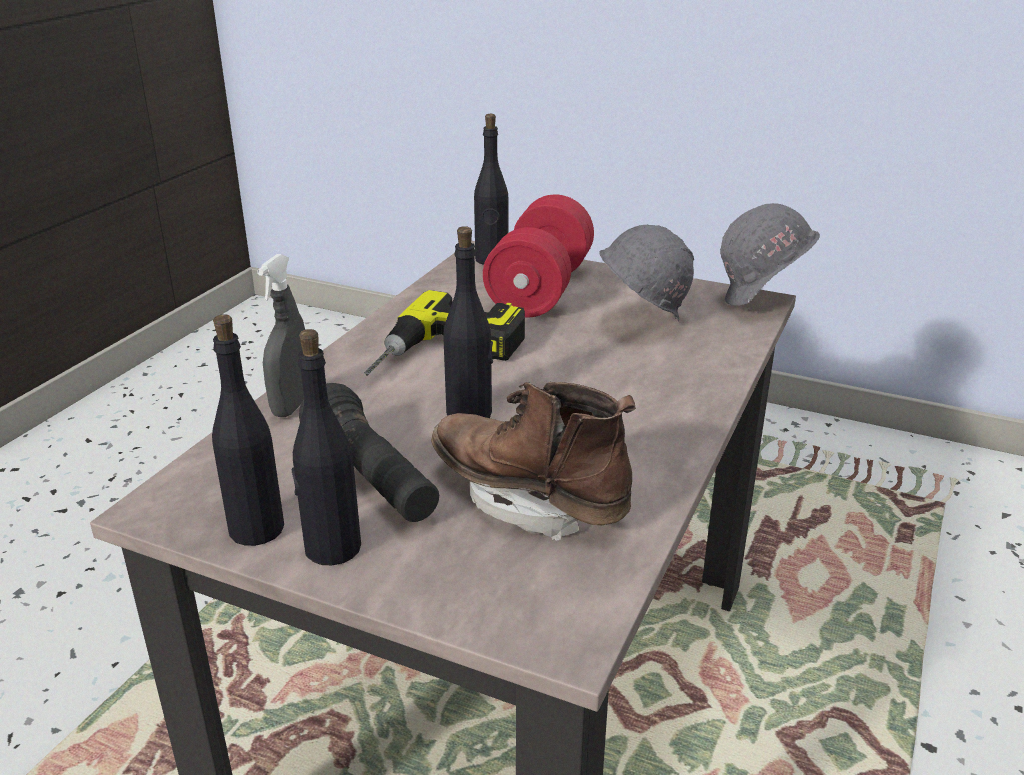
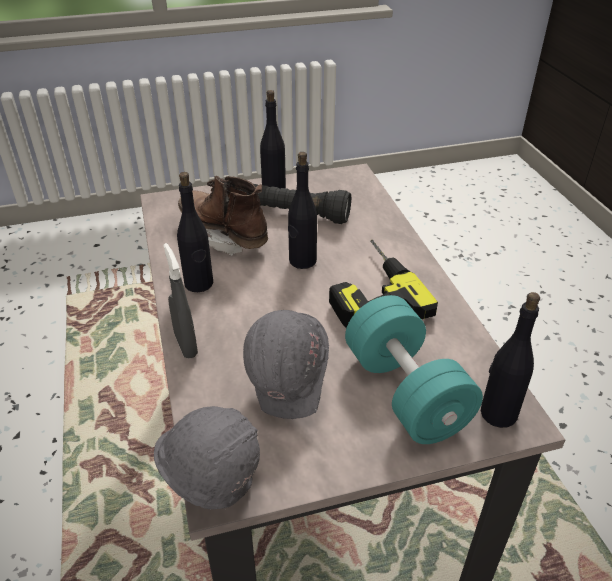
camera: 140 degrees right, 10 degrees up
(257, 529) = (309, 183): black bottle -> black bottle (199, 284)
(292, 405) = (387, 226): grey spray bottle -> grey spray bottle (186, 345)
(529, 499) = (224, 235): brown boot -> brown boot turned 135 degrees counterclockwise
(540, 289) = (405, 392): red dumbbell -> turquoise dumbbell

